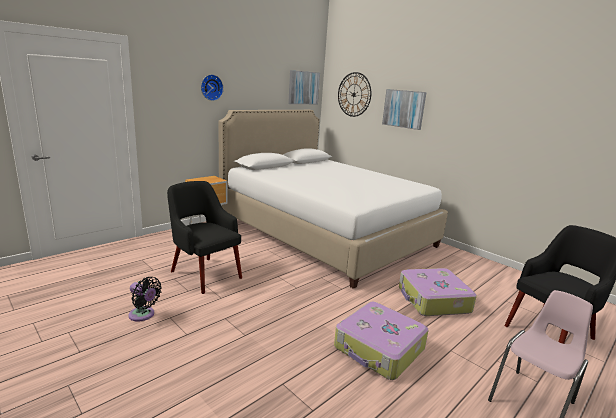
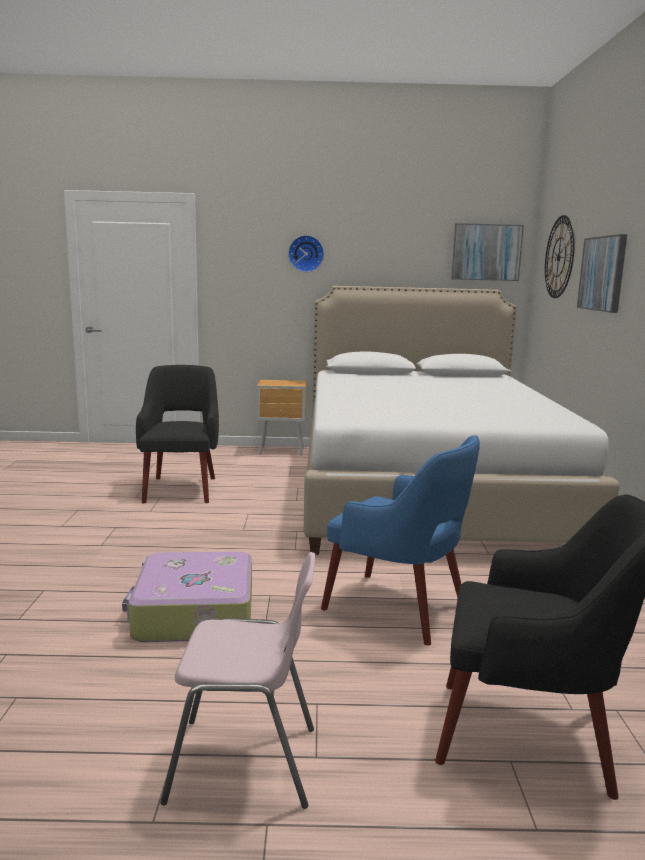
camera: 45 degrees right, 5 degrees down
(143, 315) = (64, 501): black fan -> none
(433, 300) = (398, 608): suitcase -> blue armchair

